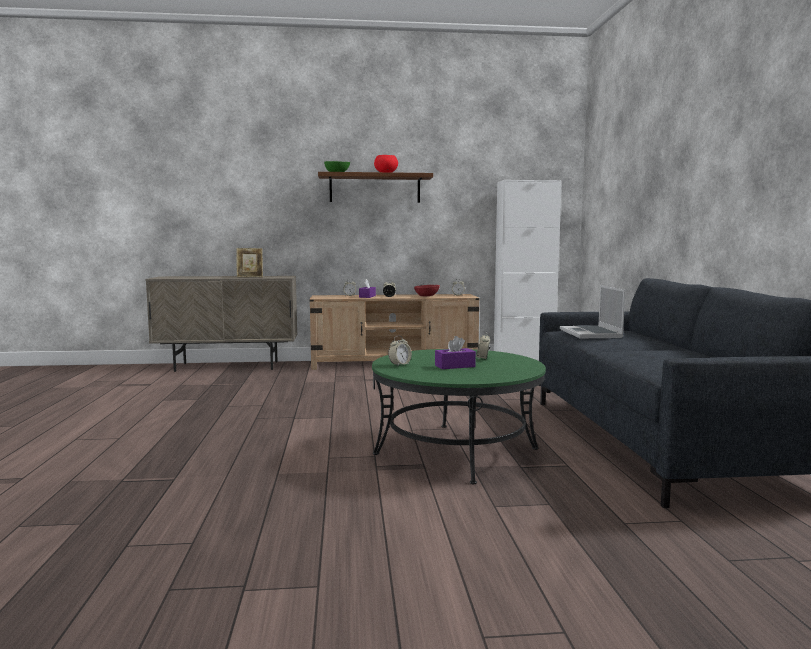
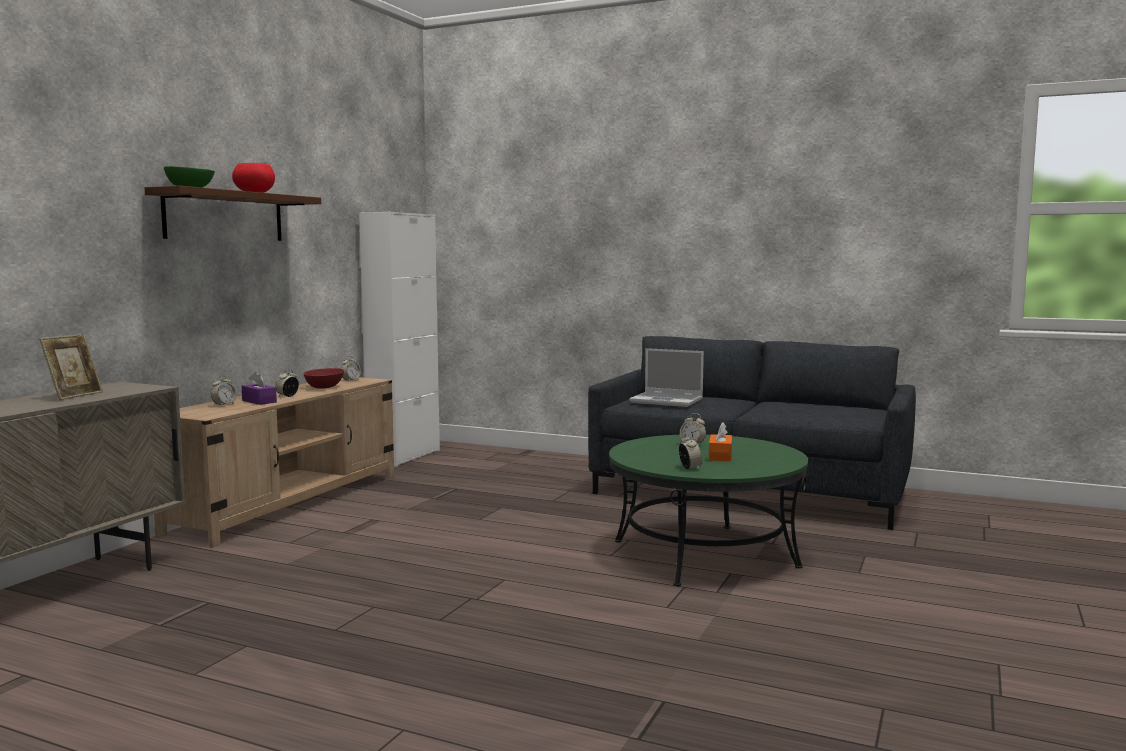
camera: 60 degrees left, 0 degrees up
(455, 366) = (720, 456): purple tissue box -> orange tissue box

